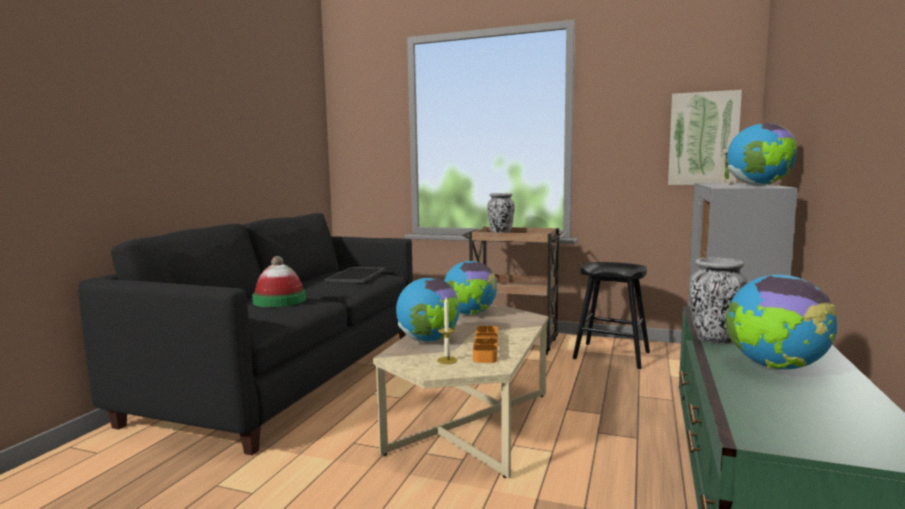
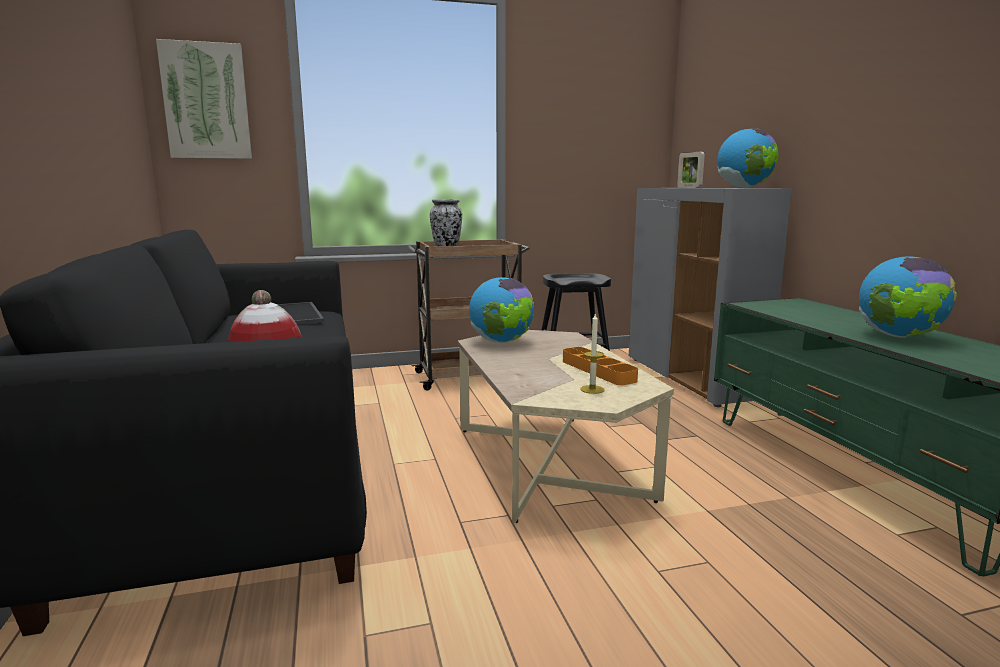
camera: 35 degrees left, 5 degrees up
(428, 341) = (526, 375): globe -> none
(703, 139) = (628, 144): picture -> picture (206, 101)
(714, 339) = (814, 324): vase -> none

